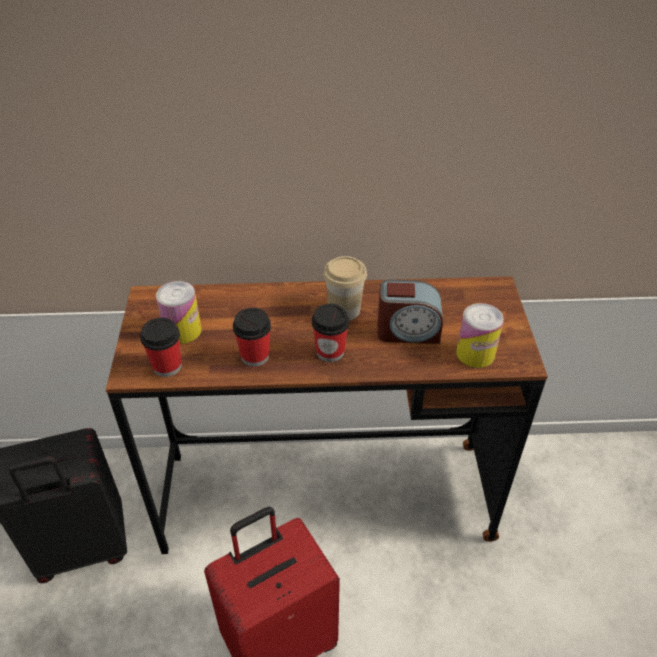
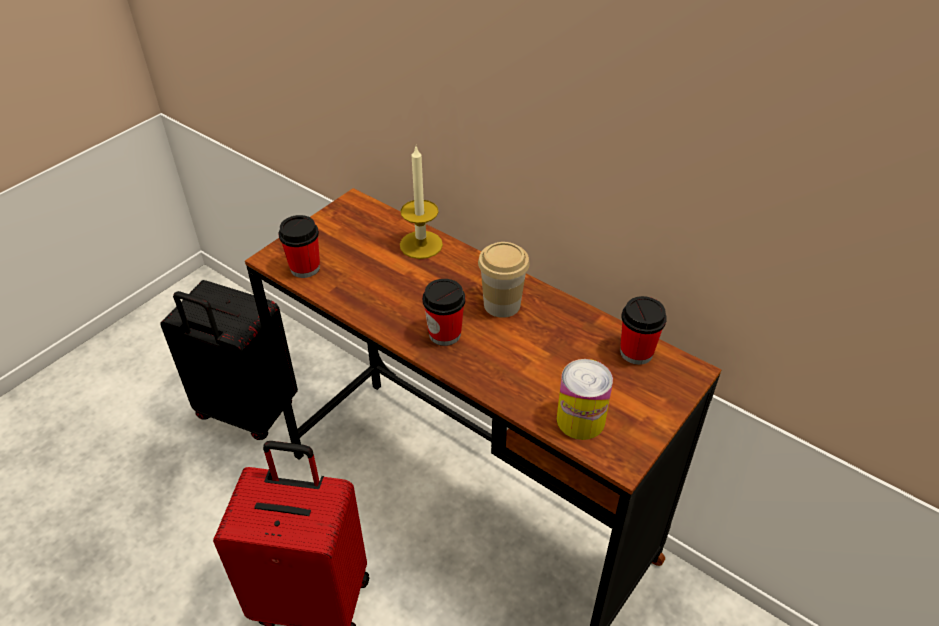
camera: 40 degrees right, 0 degrees up
(182, 330) = (348, 245): can -> none
(238, 300) = (421, 245): none -> candle
(255, 356) = (379, 300): cup -> cup (636, 352)
(408, 331) = (538, 358): alarm clock -> none

